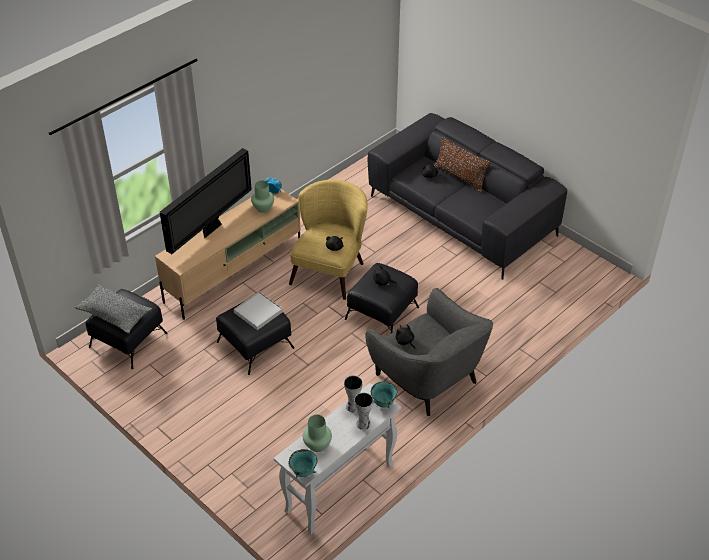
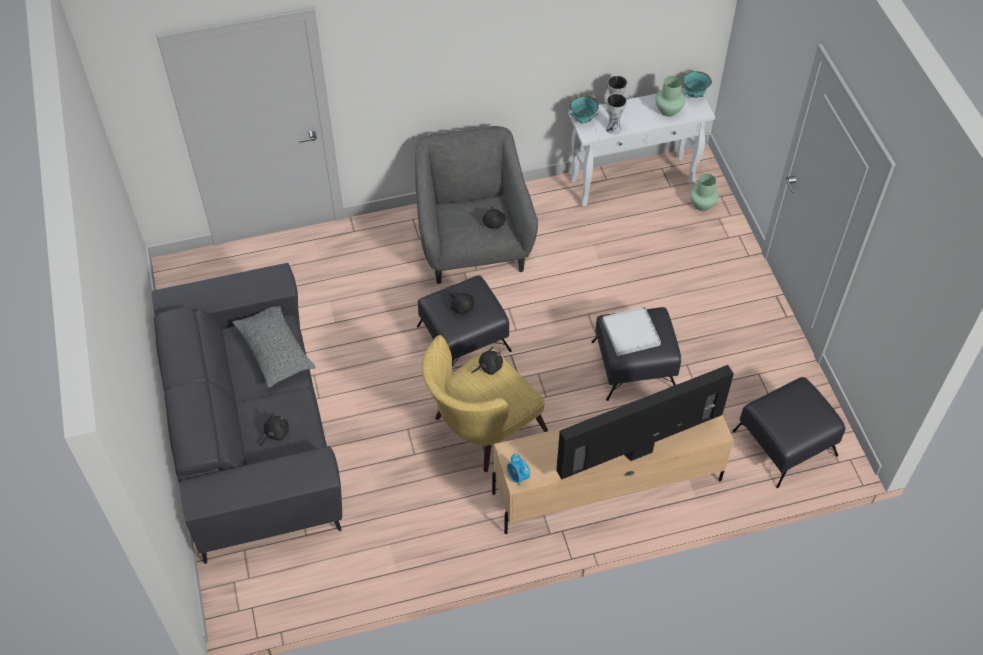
camera: 150 degrees left, 10 degrees up
(114, 314) = (806, 410): grey pillow -> grey pillow (275, 351)
(263, 208) = (550, 453): green vase -> green vase (702, 204)
(460, 177) = (239, 411): brown pillow -> none

